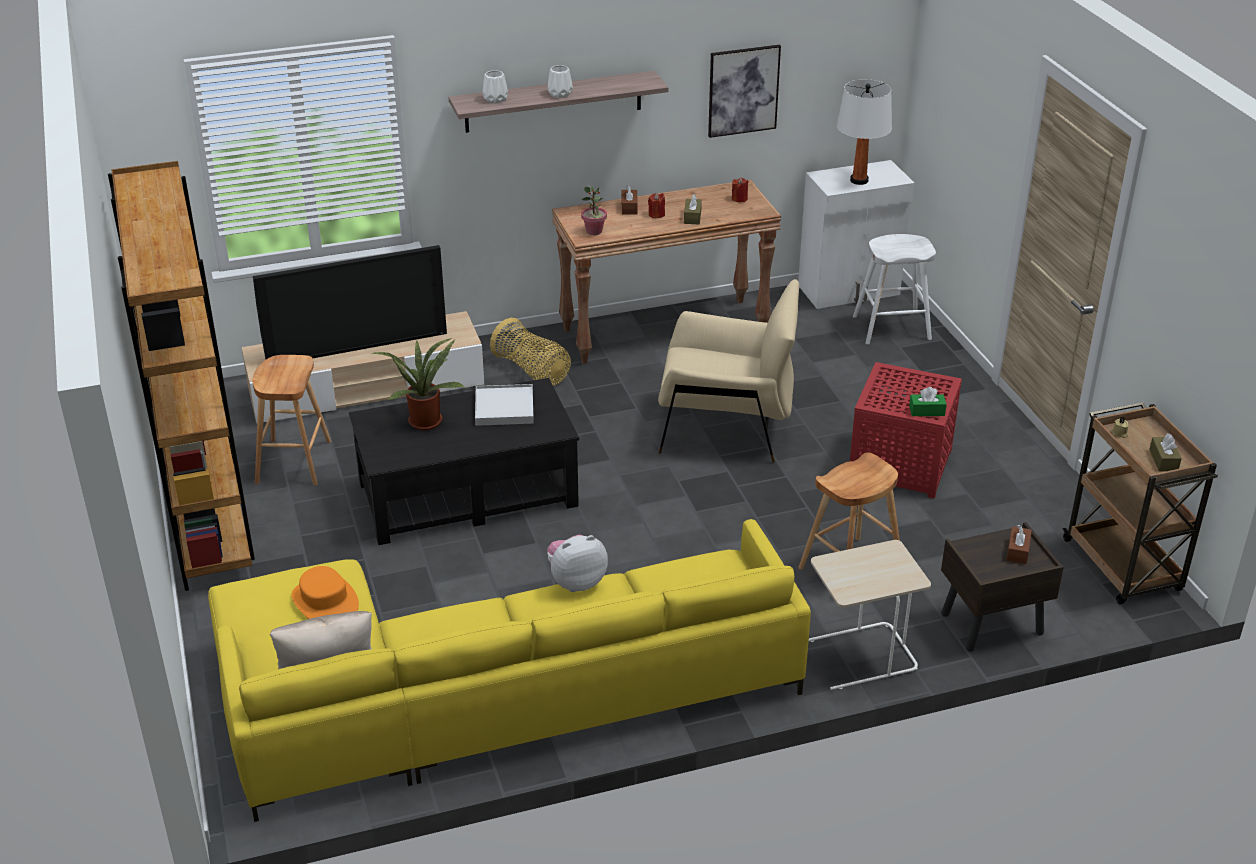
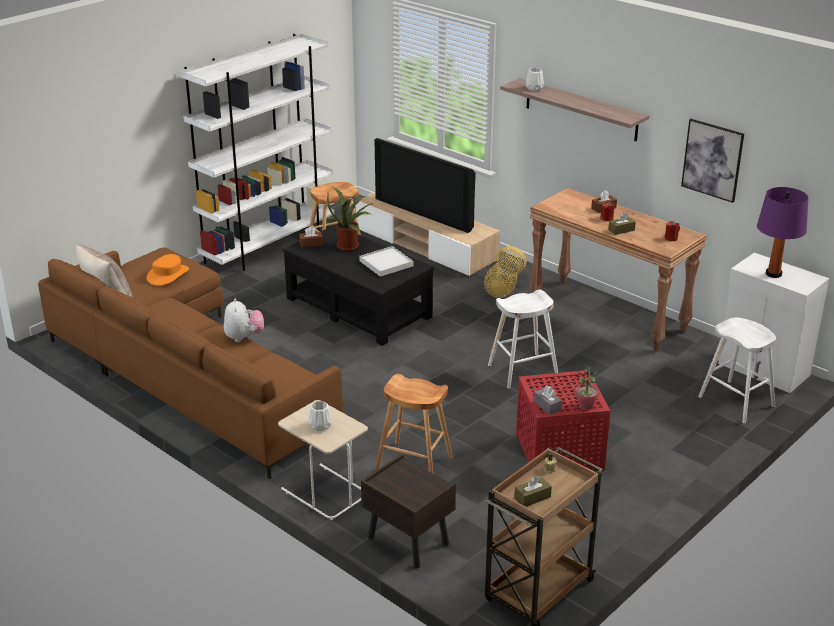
camera: 60 degrees right, 5 degrees down
(209, 514) = (269, 246): brown bookcase -> white bookcase
(484, 696) = (186, 372): yellow sofa -> brown sofa
(560, 94) = (569, 101): white vase -> white vase (319, 426)
(576, 581) = (244, 337): plush toy -> plush toy turned 45 degrees clockwise
(594, 231) = (557, 206): potted plant -> potted plant (585, 406)
(726, 427) = (523, 371): beige armchair -> white stool
(859, 180) = (773, 274): white table lamp -> purple table lamp
(927, 411) = (547, 406): green tissue box -> grey tissue box
(1018, 551) = (419, 489): brown tissue box -> brown tissue box (311, 243)

